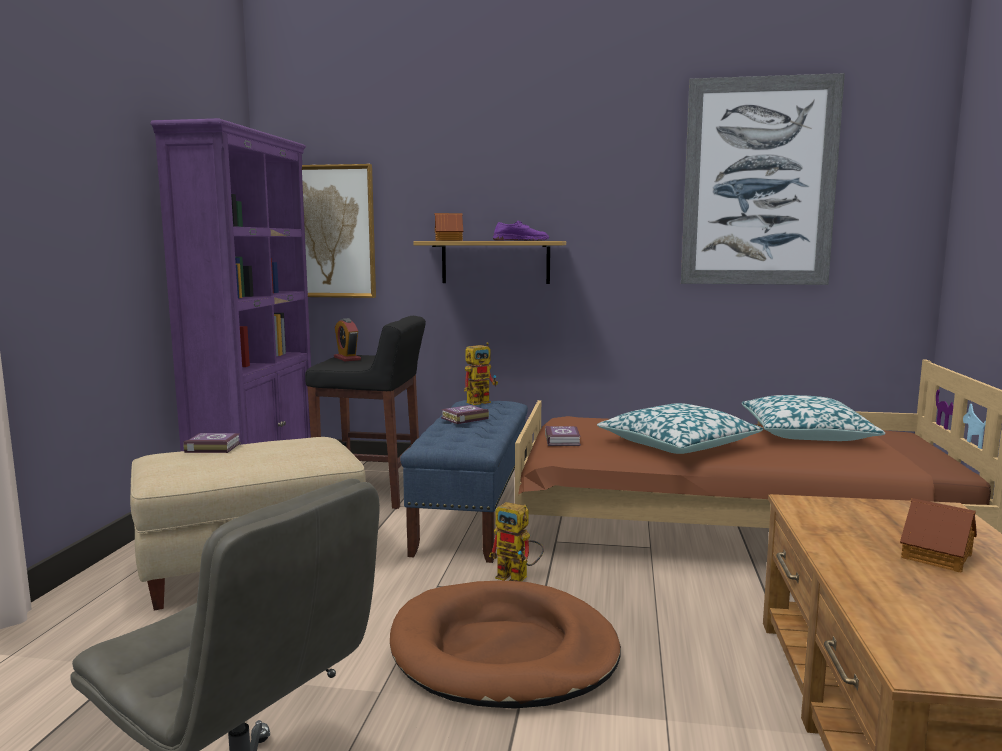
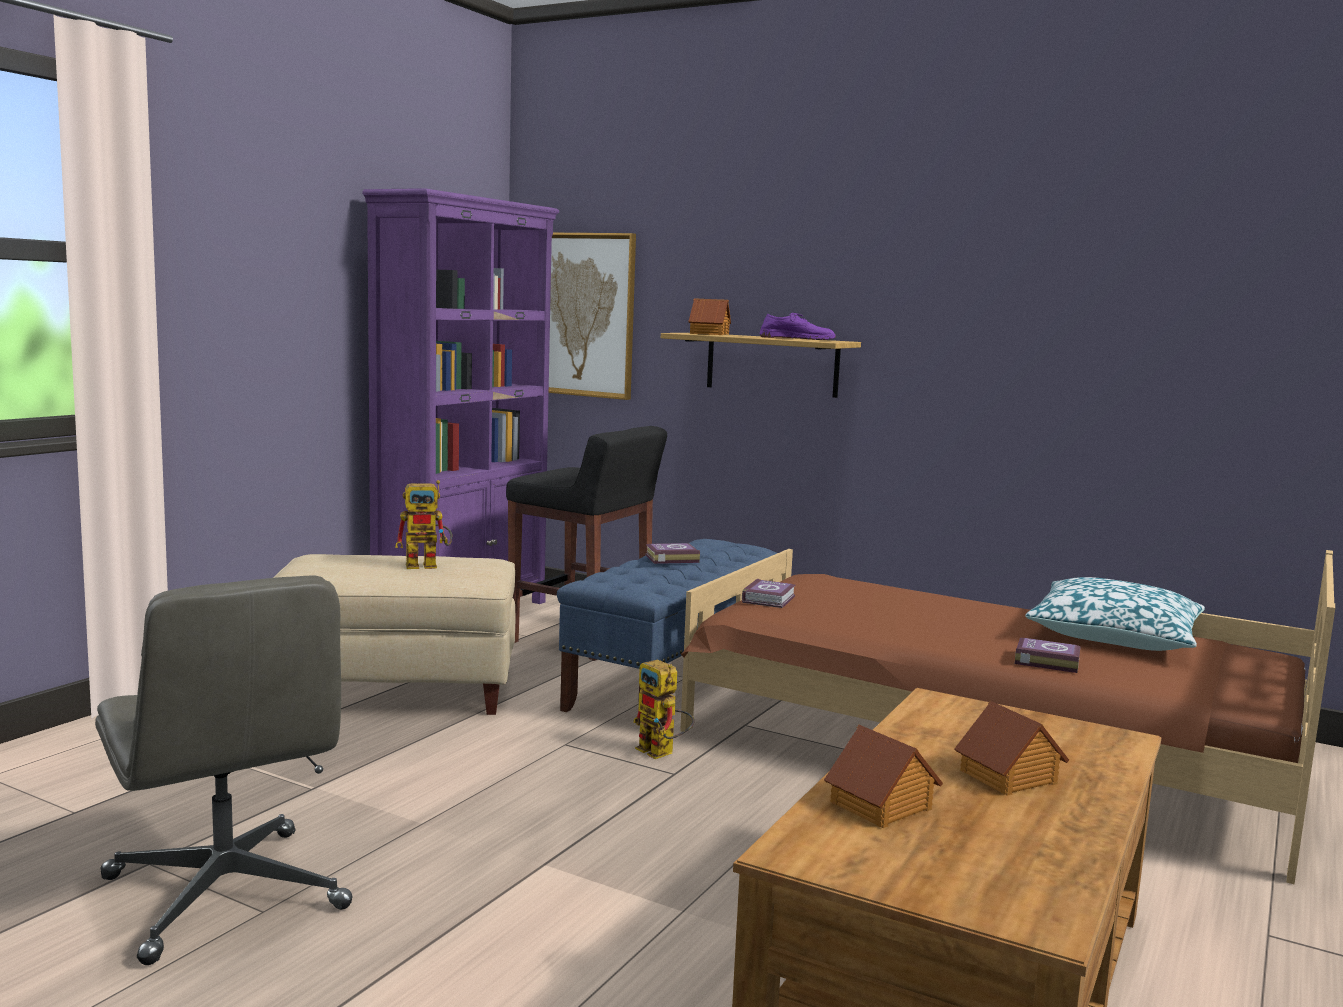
camera: 20 degrees right, 0 degrees up
(212, 447) = (371, 554): book -> book (1045, 661)
(347, 358) = (567, 472): alarm clock -> none
(481, 401) = (719, 542): toy robot -> toy robot (428, 565)
(503, 651) = (574, 816): brown dog bed -> none
(677, 445) = (908, 623): pillow -> none
(758, 182) = (1127, 274): picture -> none
(905, 603) = (882, 806): none -> toy house

